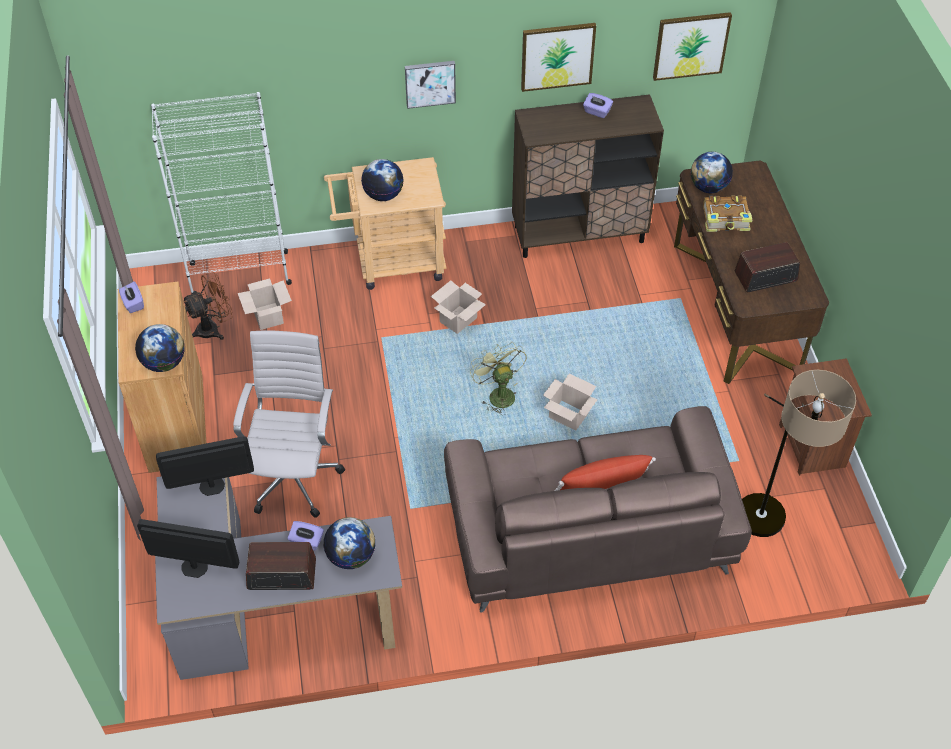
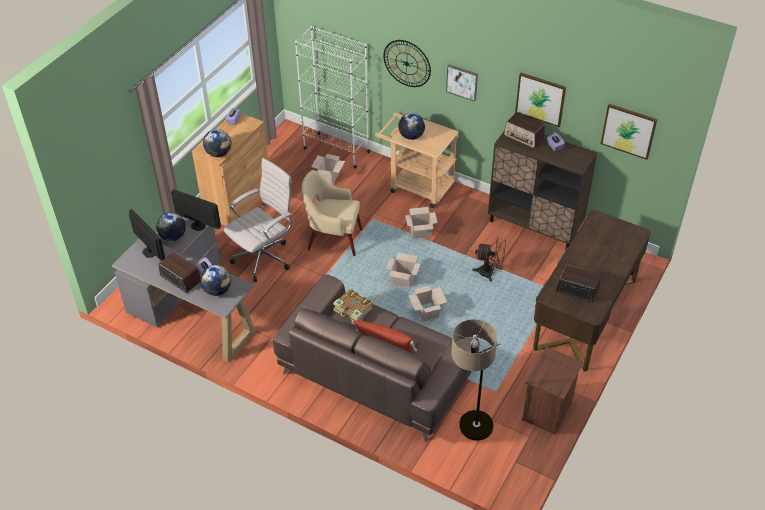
camera: 40 degrees right, 5 degrees down
(213, 328) = (298, 169): brown fan -> brown fan (490, 272)
(332, 93) = (407, 63): none -> wall clock
(358, 395) = (333, 239): none -> beige armchair
(498, 394) = (402, 279): green fan -> cardboard box
(550, 119) = (524, 137): none -> radio
(708, 187) = (598, 226): globe -> globe (173, 236)
(726, 220) = (589, 248): book -> book (353, 310)

